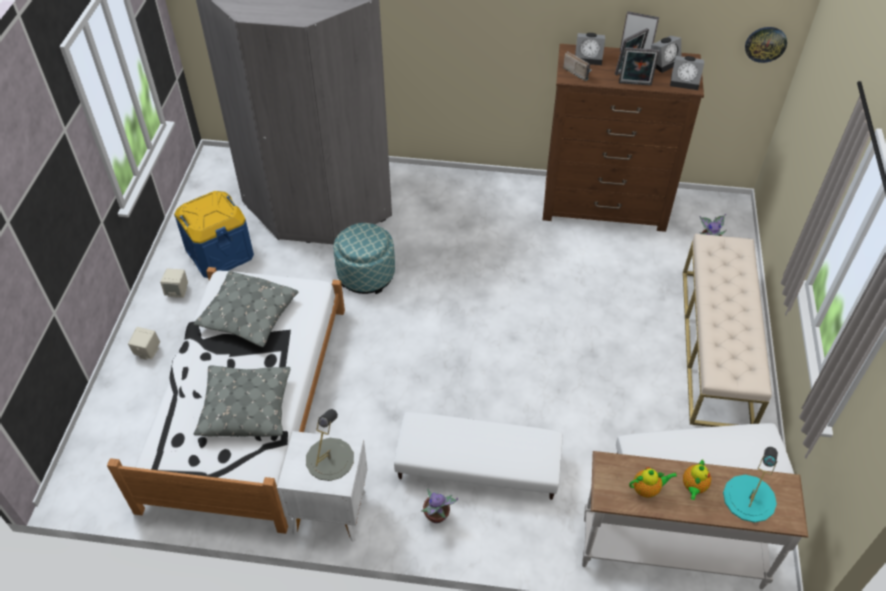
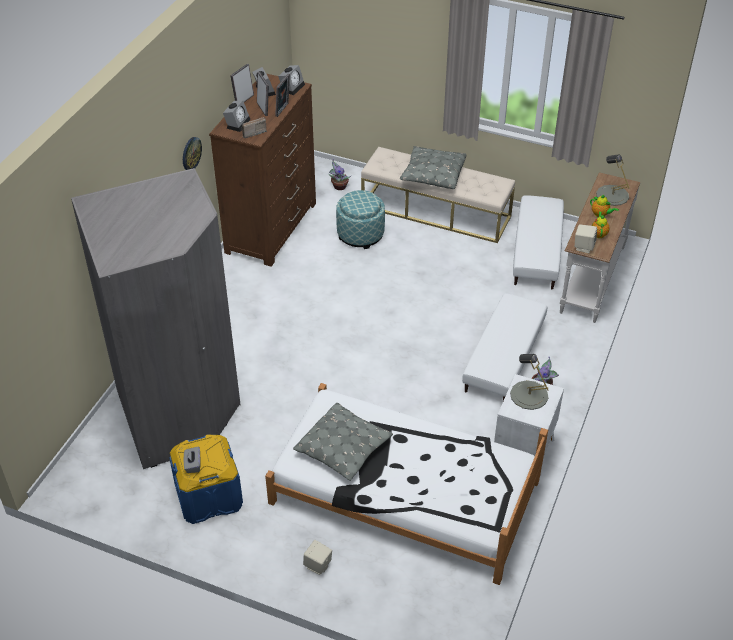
camera: 75 degrees left, 5 degrees down
(178, 291) = (247, 535): beige speaker -> beige speaker (583, 247)
(197, 206) = (193, 465): none -> grey tissue box
(245, 407) = (446, 459): grey pillow -> grey pillow (433, 174)
(366, 275) = (286, 389): ottoman -> ottoman (360, 234)
(749, 498) = (612, 195): turquoise table lamp -> grey table lamp
(765, 44) = (279, 38): wall clock -> wall clock (191, 153)

